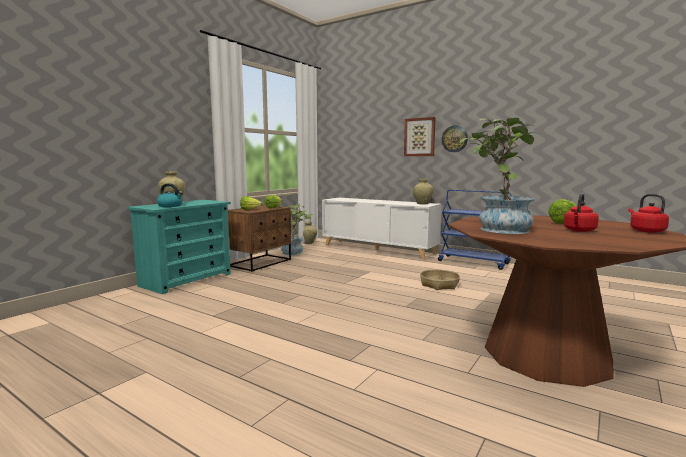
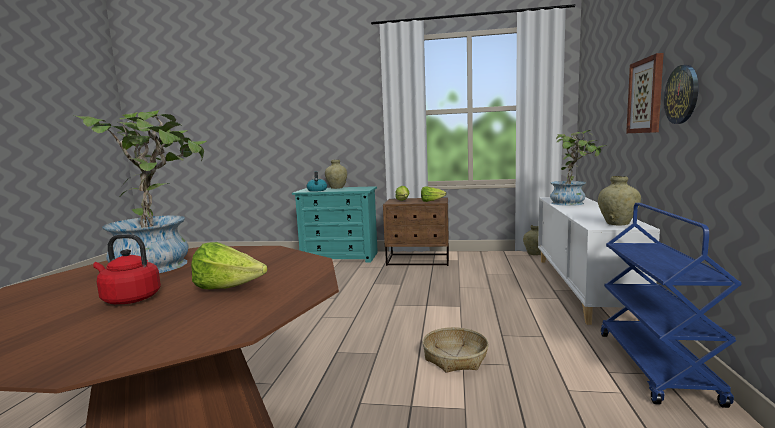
camera: 65 degrees right, 0 degrees up
(295, 252) = (482, 259): potted plant -> potted plant (573, 203)
(645, 231) = (106, 348): red kettle -> none

